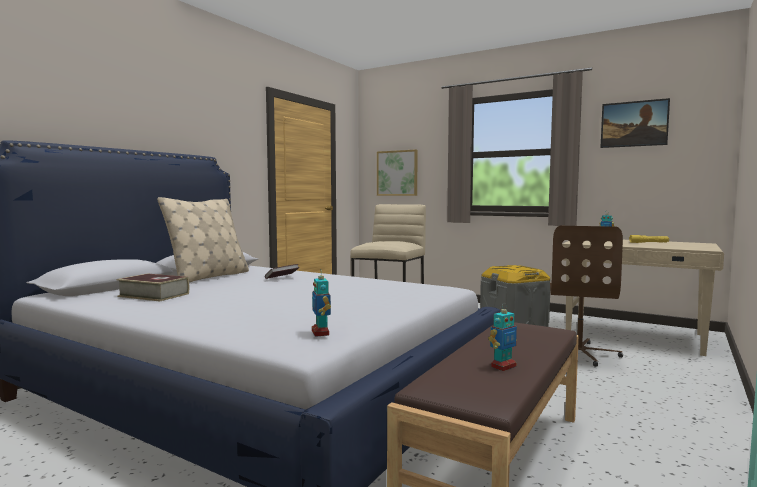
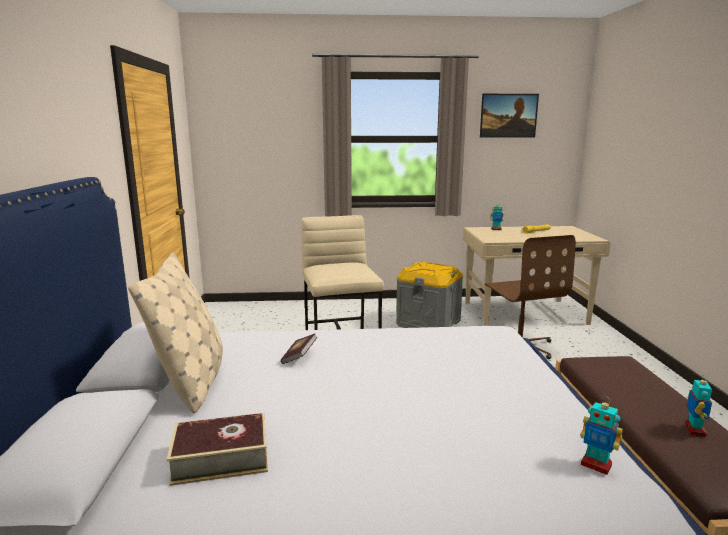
camera: 35 degrees left, 10 degrees up
(397, 173) = (251, 158): picture -> none

